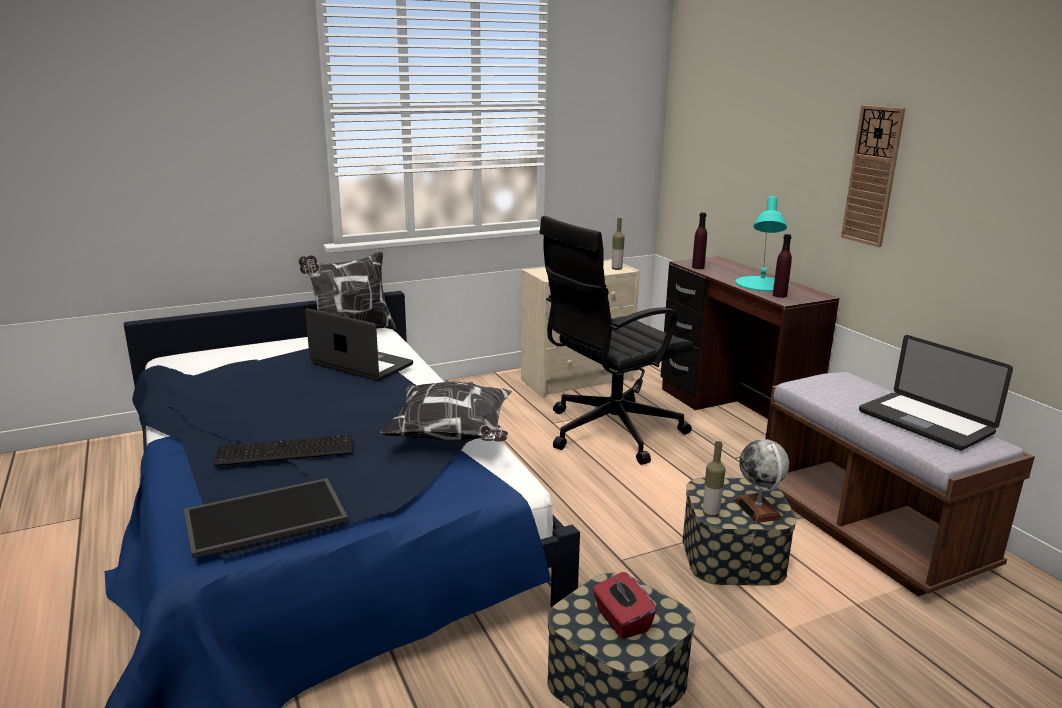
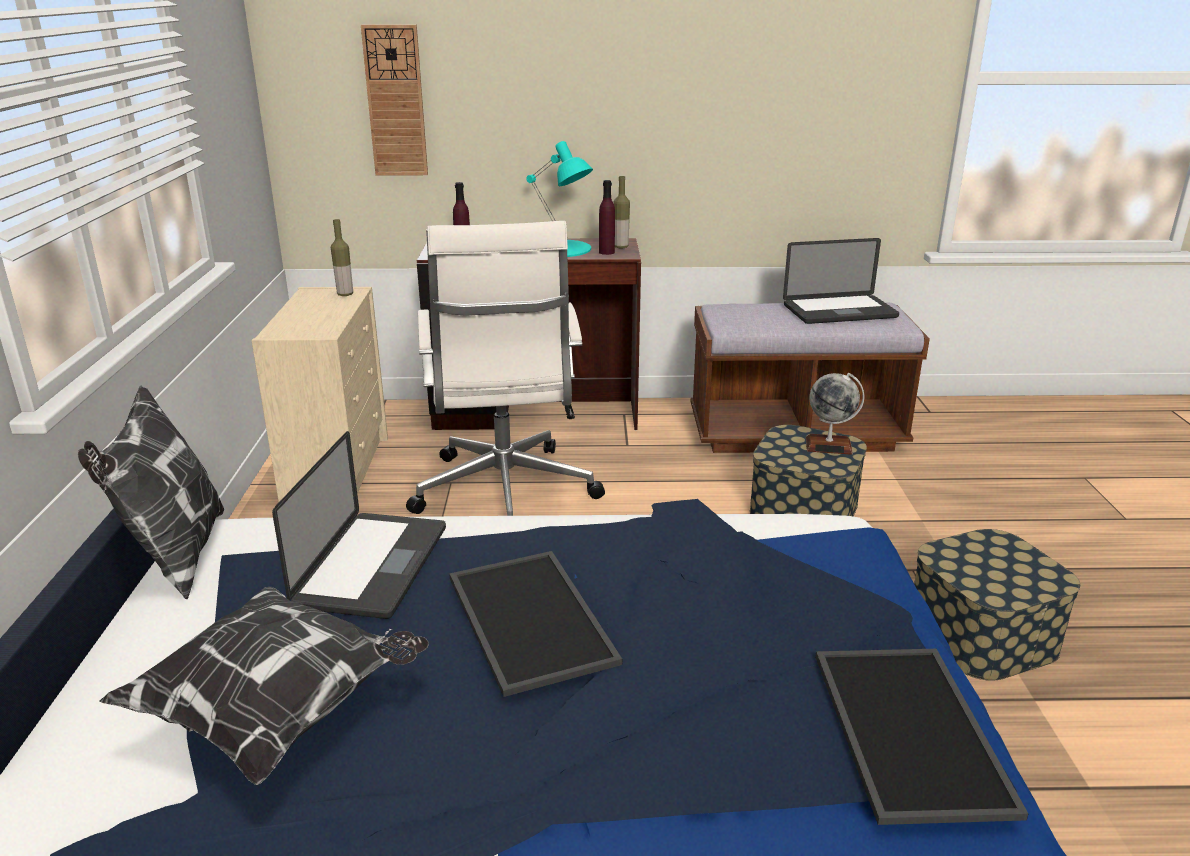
camera: 65 degrees left, 5 degrees up
(287, 451) = (702, 682): keyboard -> none
(326, 401) = (526, 618): none -> tray
(362, 364) = (372, 566): laptop -> laptop turned 135 degrees clockwise
(453, 437) = (718, 535): pillow -> pillow (280, 711)
(609, 432) = (504, 494): black office chair -> white office chair
(621, 621) = (1002, 568): red tissue box -> none
(711, 513) = (826, 469): bottle -> bottle (621, 247)
(873, 176) = (654, 99): wall clock -> wall clock (395, 102)

